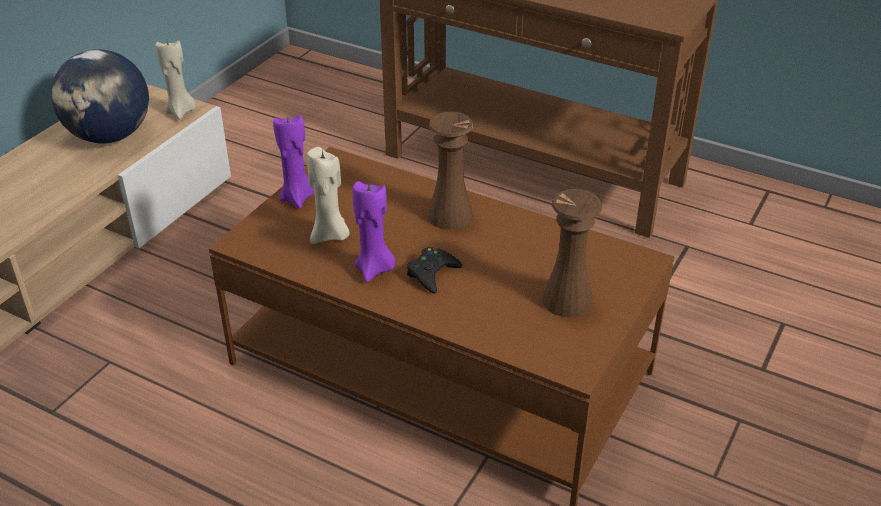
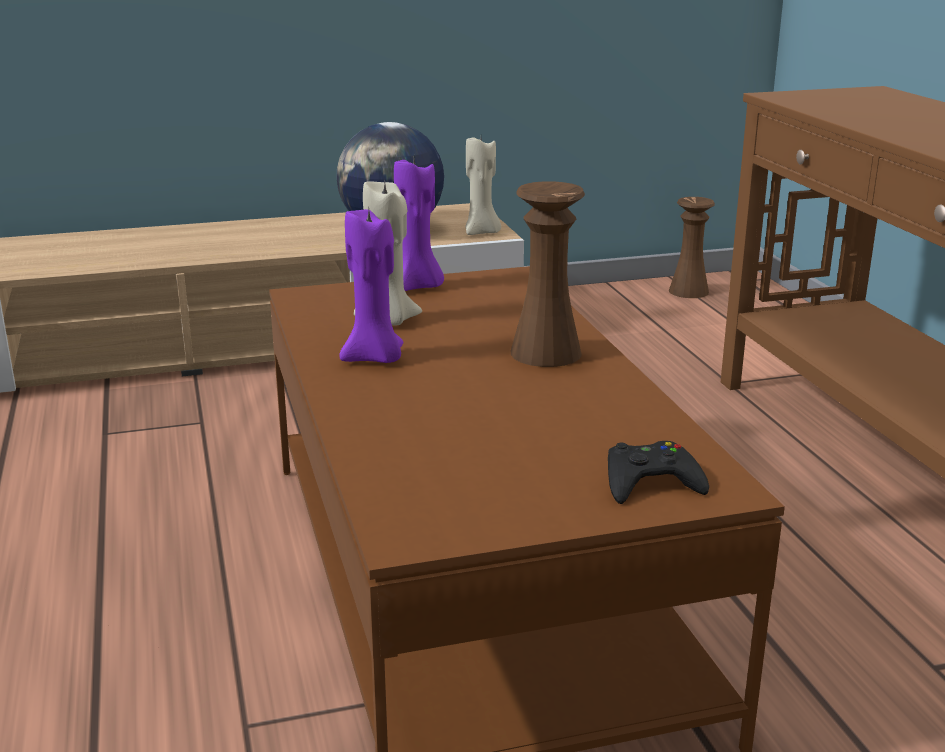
camera: 45 degrees right, 15 degrees down
(432, 273) = (425, 385): black game controller -> black game controller (650, 483)
(567, 300) = (533, 474): brown vase -> brown vase (688, 291)

